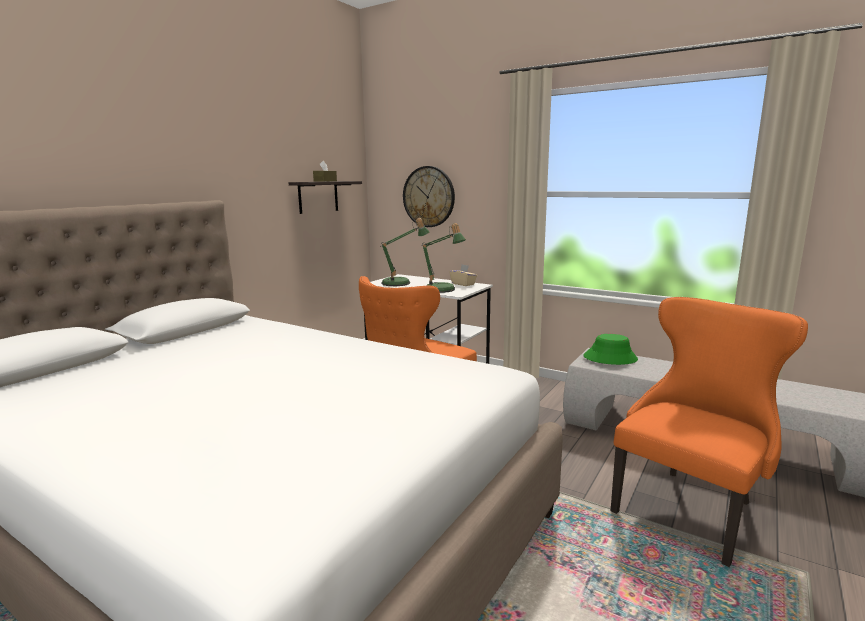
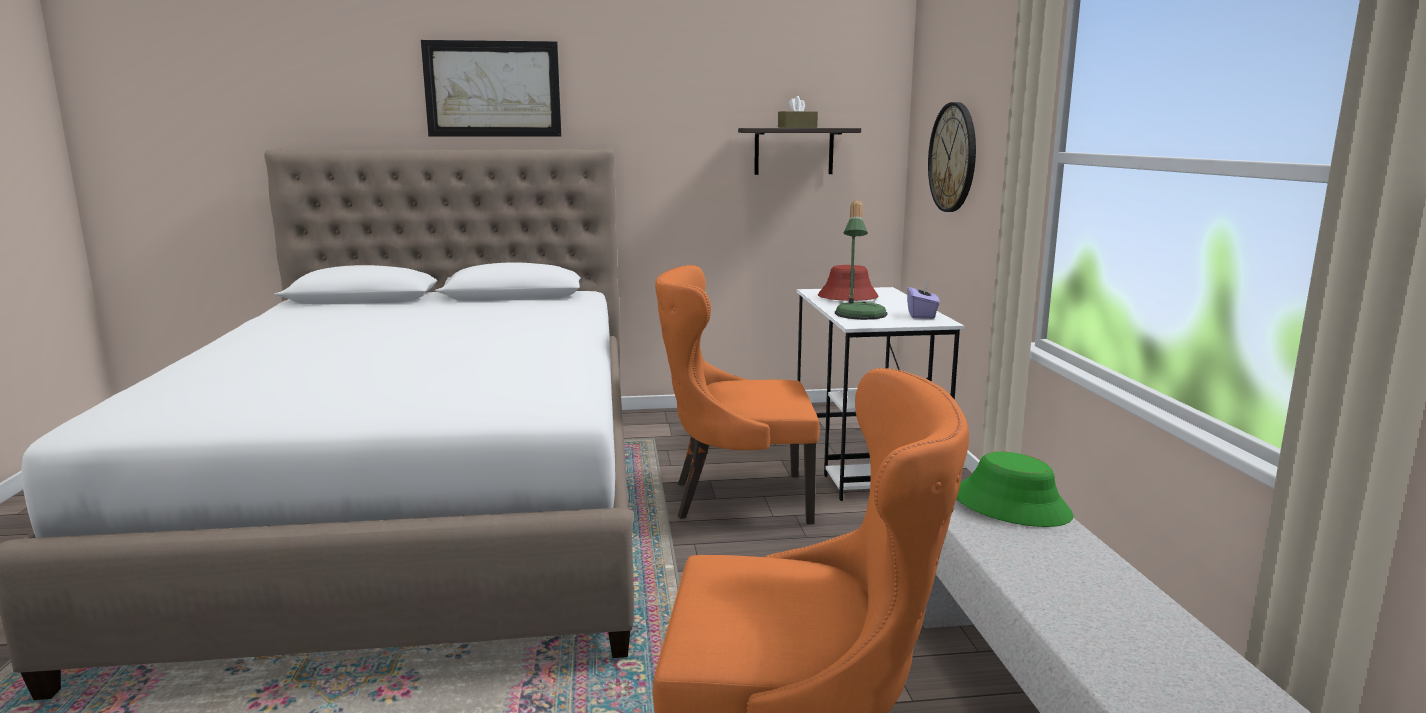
camera: 50 degrees right, 0 degrees up
(109, 149) = (493, 89): none -> picture
(401, 283) = (847, 297): table lamp -> red hat
(463, 284) = (922, 315): beige tissue box -> purple tissue box

